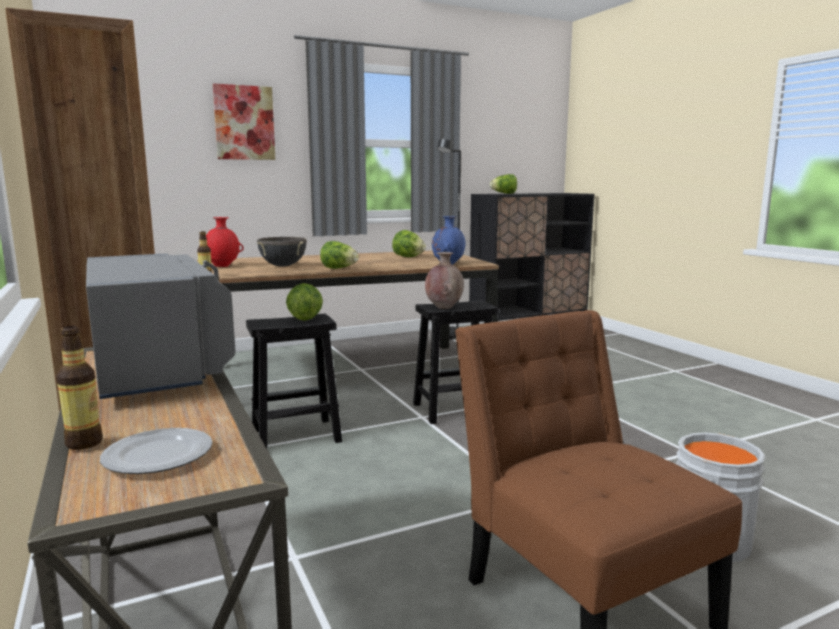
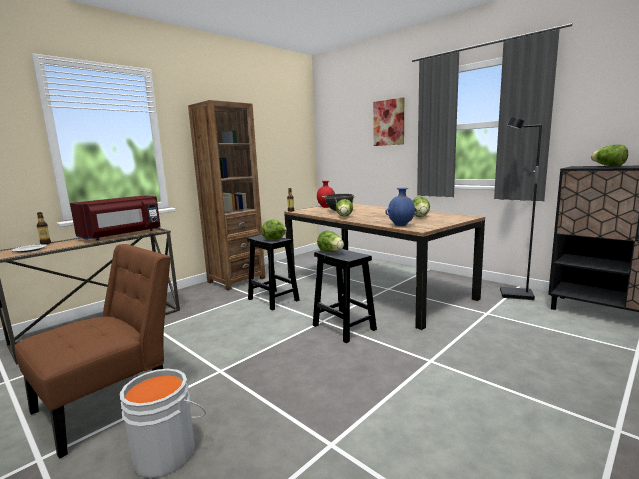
camera: 70 degrees right, 0 degrees up
(161, 366) = (122, 235): grey microwave -> red microwave
(444, 307) = (331, 252): brown vase -> lettuce

